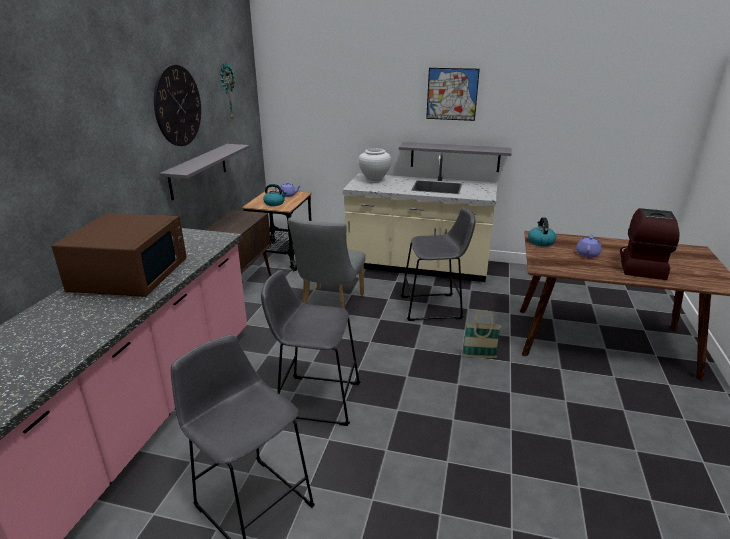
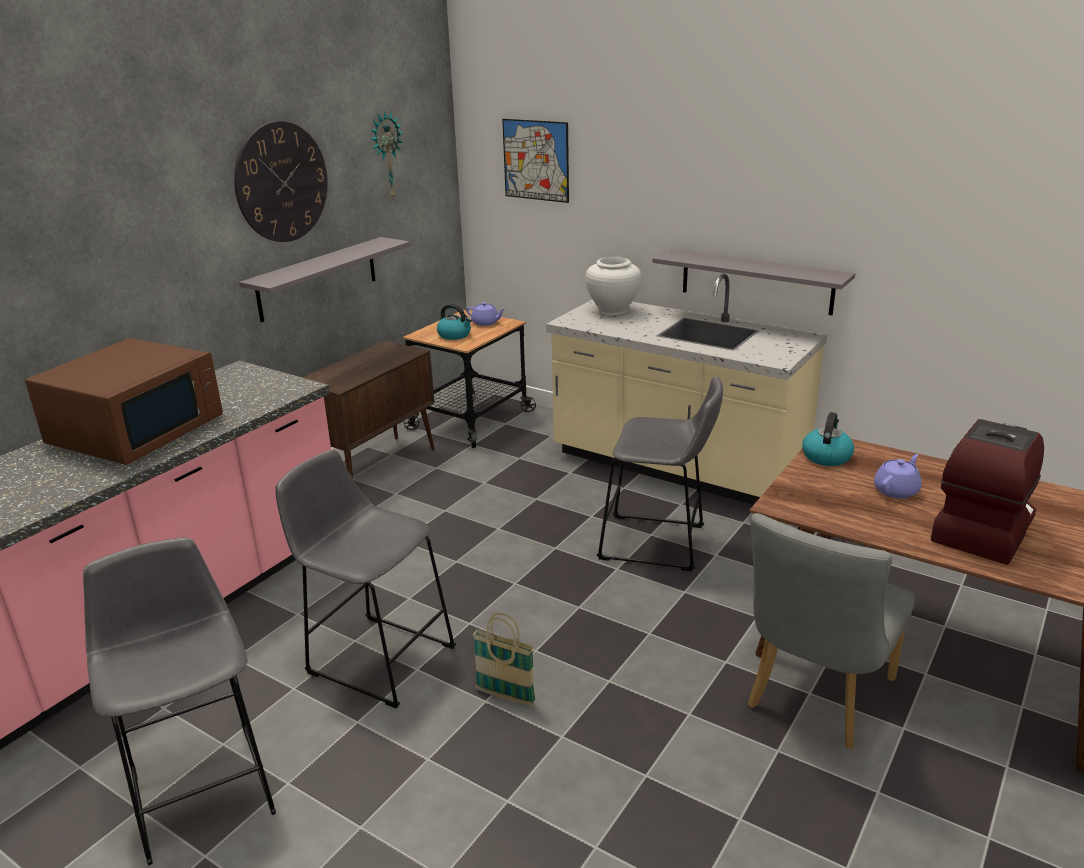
camera: 20 degrees right, 0 degrees up
(330, 306) = (491, 514): grey chair -> grey chair (815, 699)
(452, 94) = (752, 171): picture -> picture (536, 160)
(479, 356) = (677, 642): basket -> basket (505, 696)

